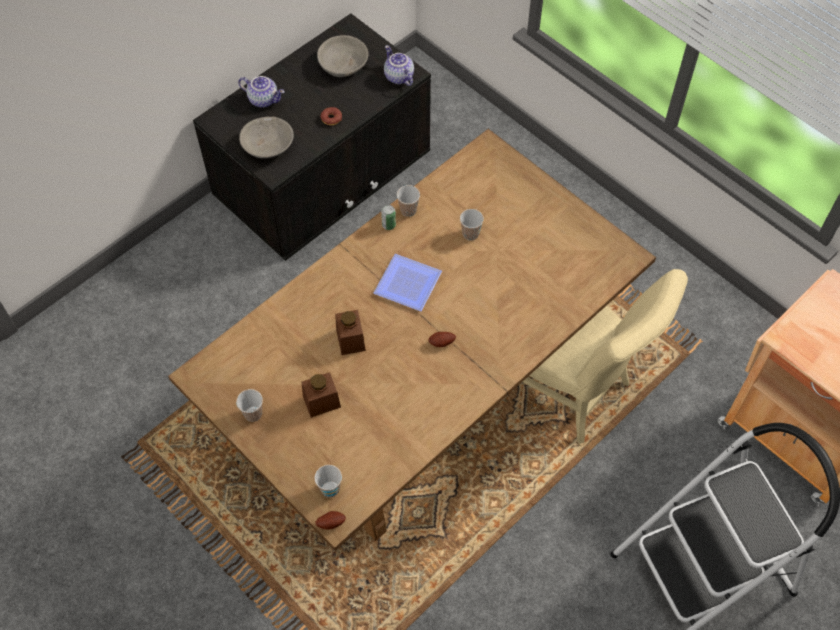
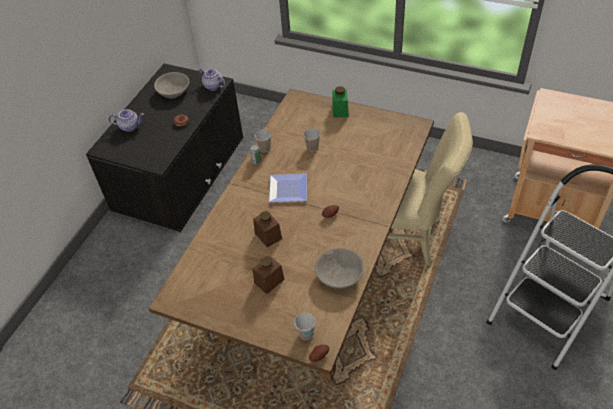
camera: 20 degrees left, 10 degrees down
(253, 414) = (224, 308): cup -> none
(268, 146) = (146, 151): grey bowl -> grey bowl (339, 275)
(537, 191) = (340, 110): none -> green jar

